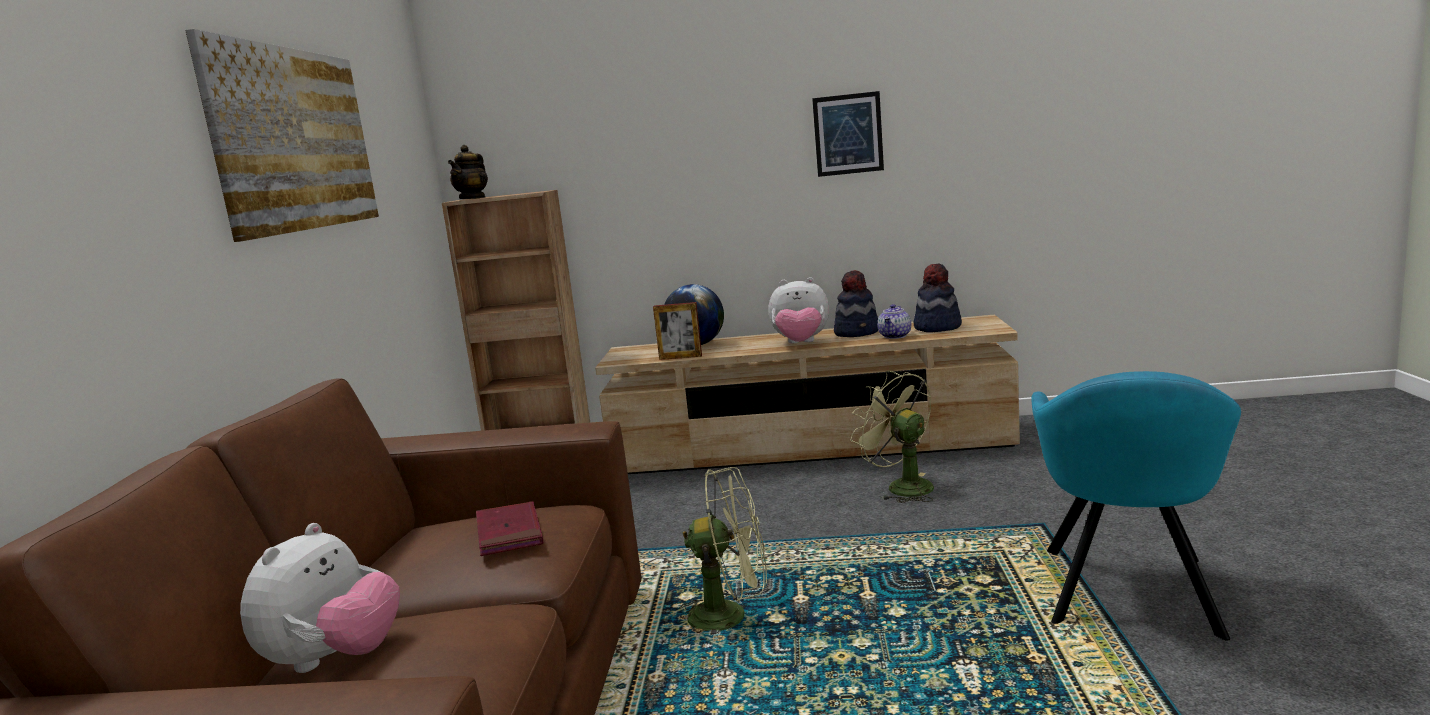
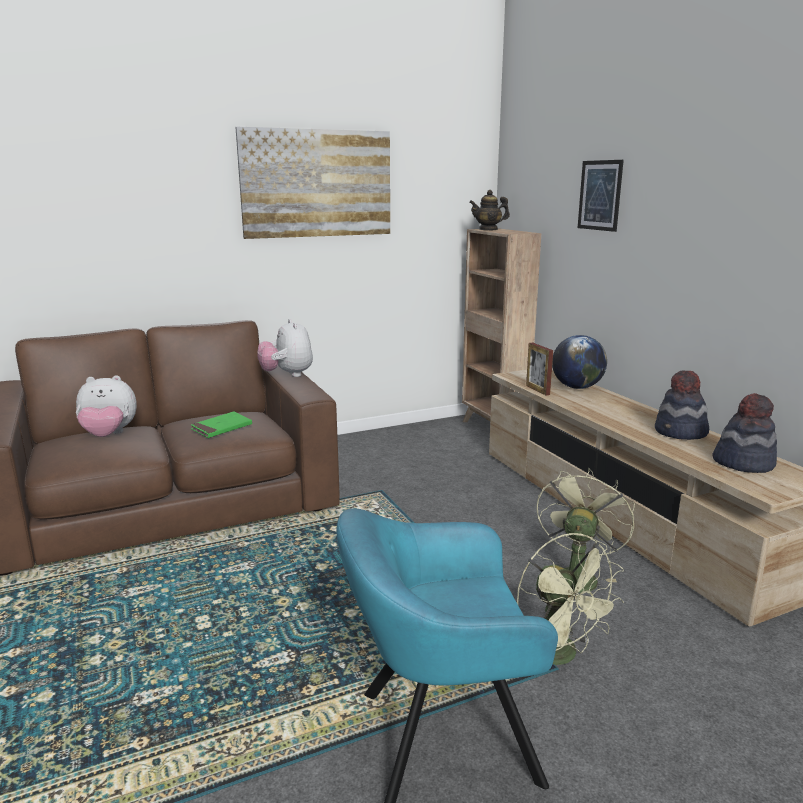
camera: 60 degrees right, 5 degrees up
(509, 533) = (222, 427): red book -> green book
(730, 615) = (320, 550): green fan -> green fan (560, 656)
(801, 343) = (617, 419): plush toy -> plush toy (287, 375)
(848, 134) = (747, 228): picture -> picture (600, 195)
(895, 336) = (684, 450): teapot -> none

